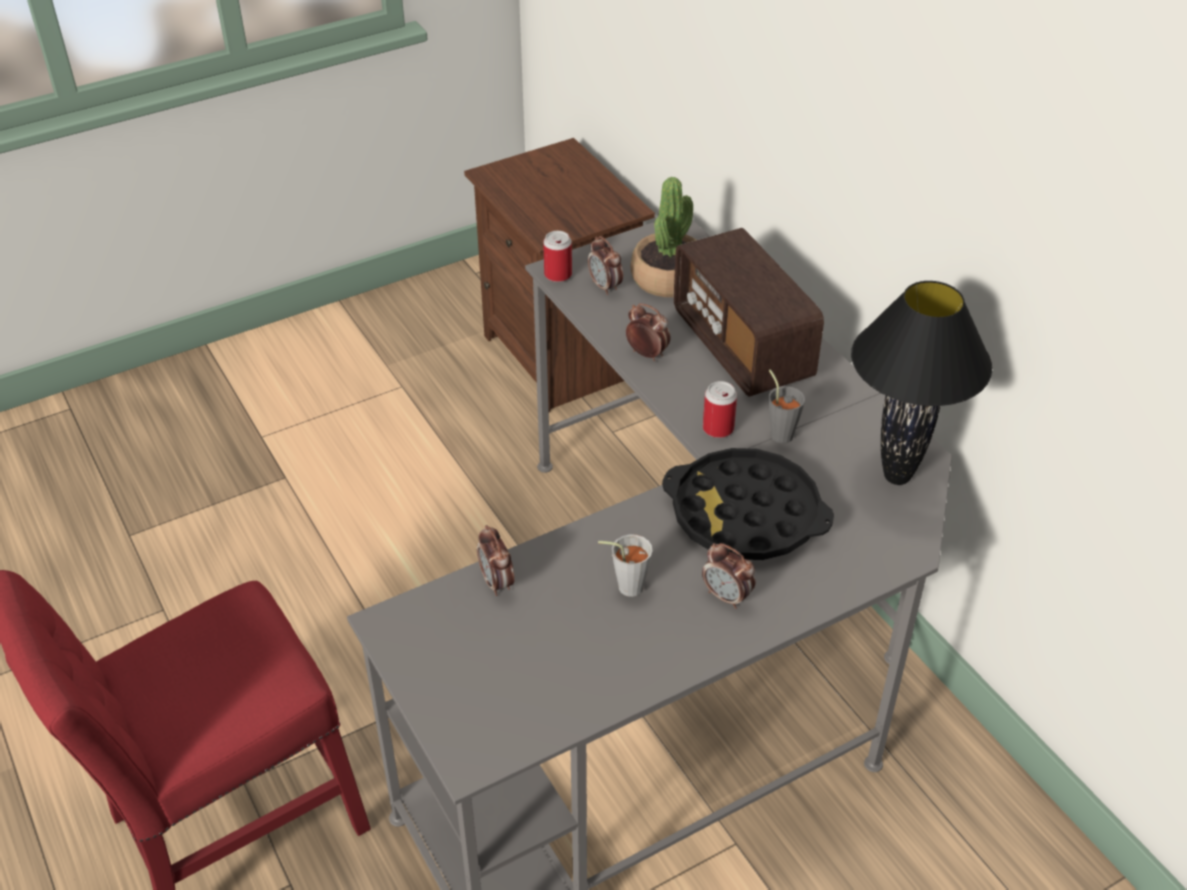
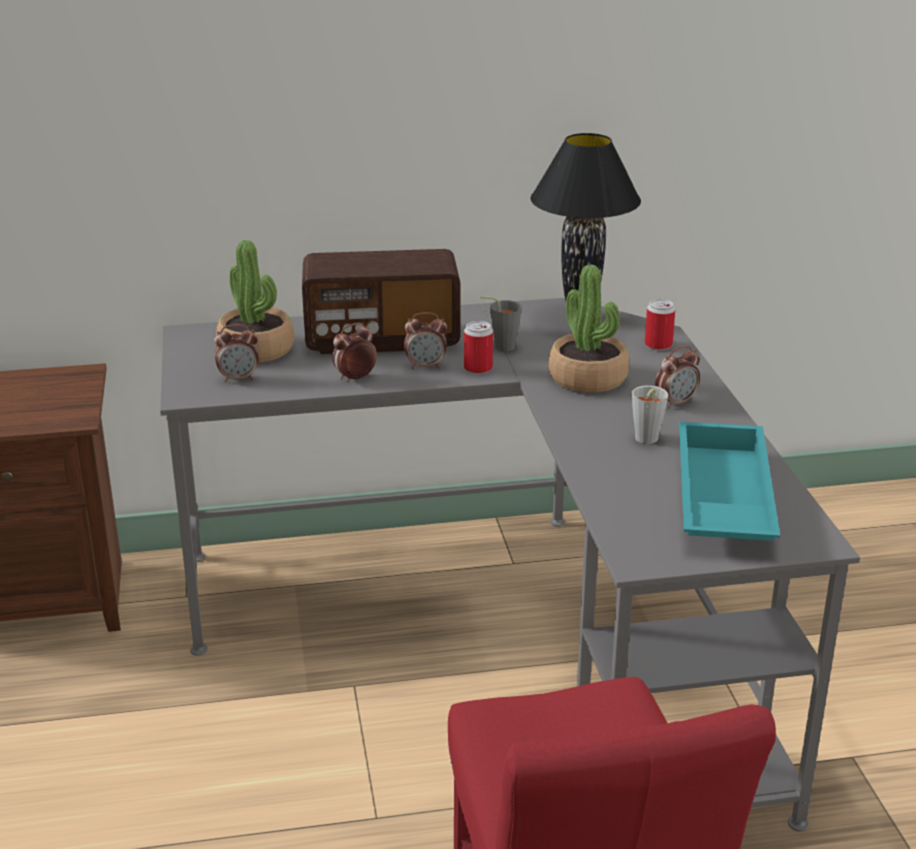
camera: 70 degrees left, 15 degrees down
(497, 583) = (612, 496): alarm clock -> alarm clock (426, 366)
(528, 666) = (719, 498): none -> turquoise tray
(558, 275) = (195, 396): can -> can (658, 345)
(745, 514) = (588, 378): black tray -> potted plant

